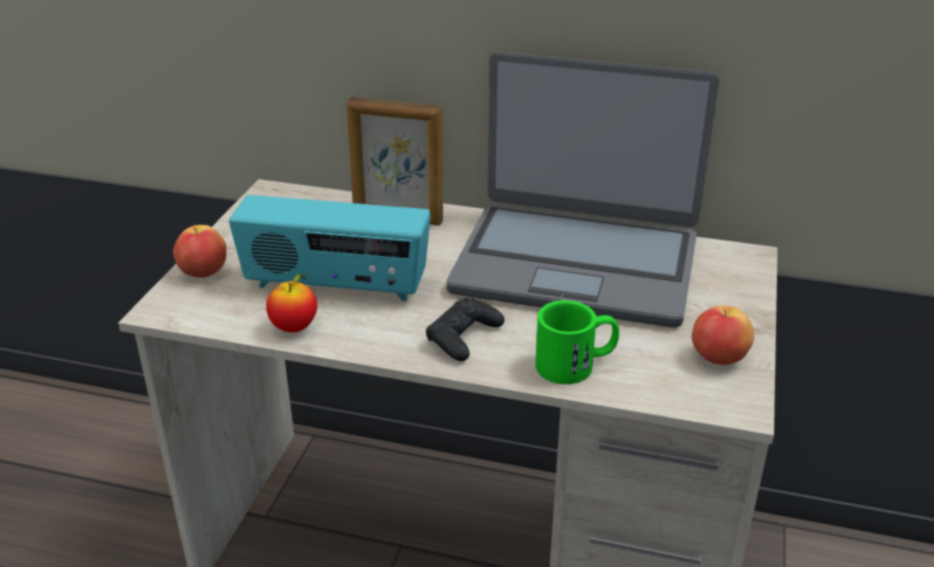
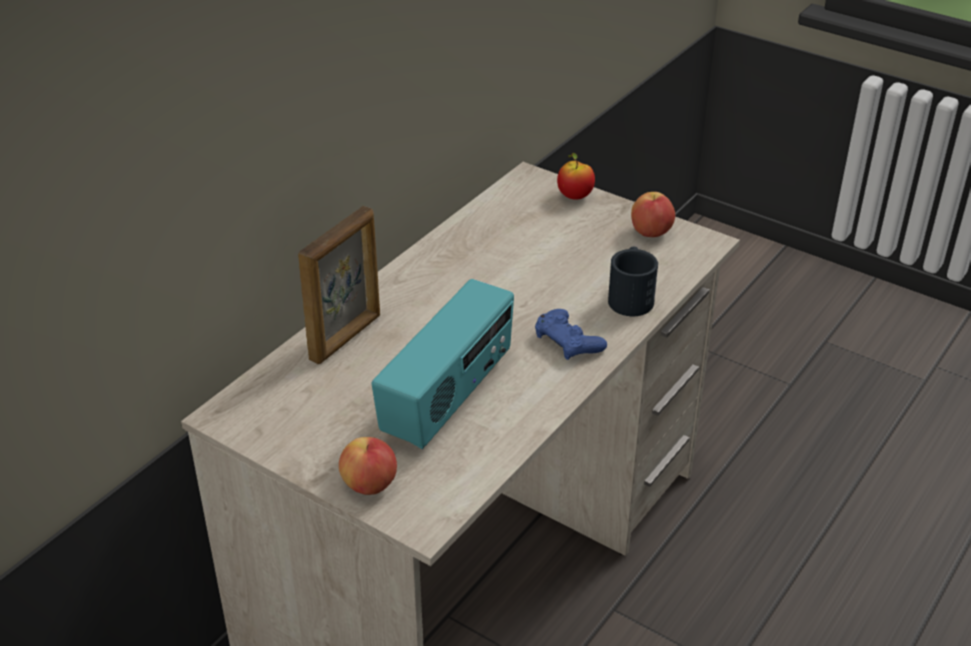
camera: 70 degrees left, 5 degrees up
(294, 327) = (505, 435): apple -> apple (574, 196)
(463, 337) = (568, 341): black game controller -> blue game controller
(576, 263) = (491, 258): laptop -> none
(576, 364) = (631, 296): green mug -> black mug

